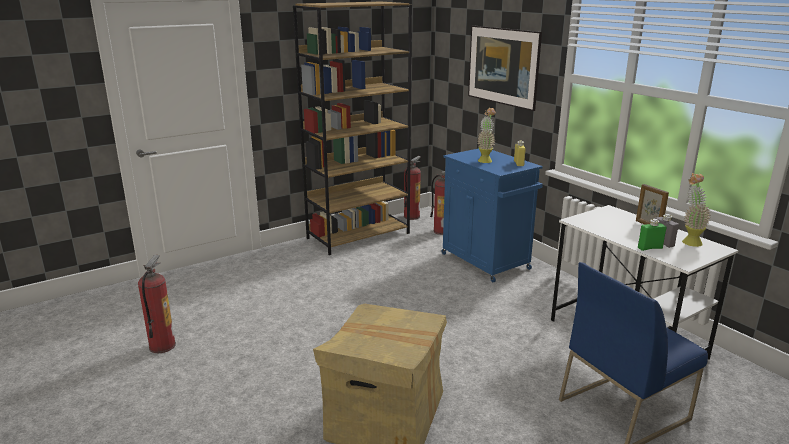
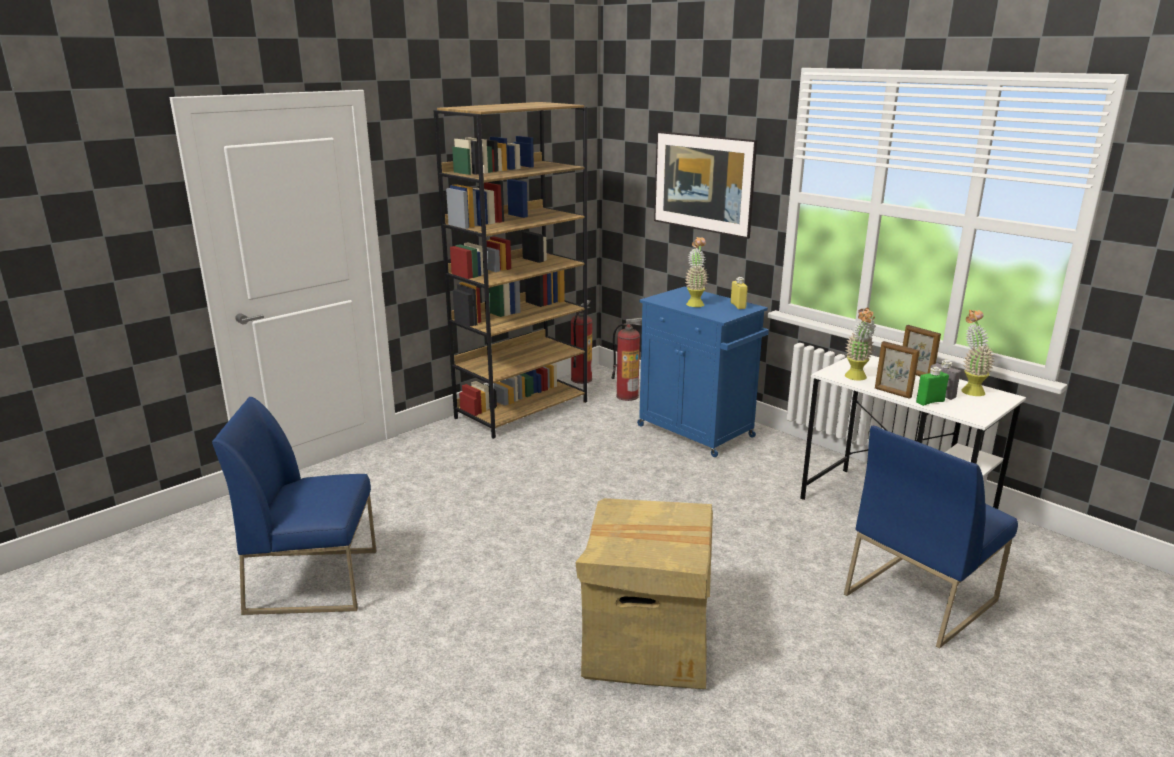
camera: 10 degrees left, 0 degrees up
(162, 346) = (314, 580): fire extinguisher -> blue chair
(595, 225) = (856, 378): none -> potted plant
(620, 239) = (892, 393): none -> picture frame

